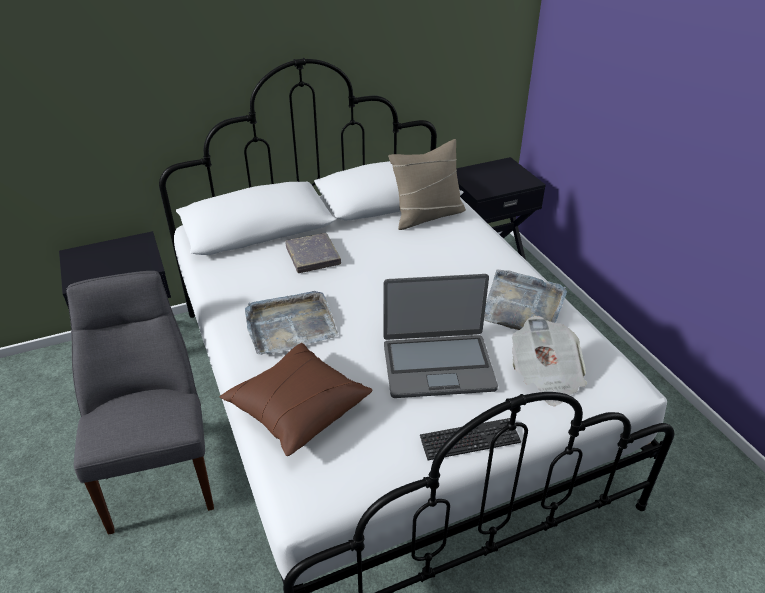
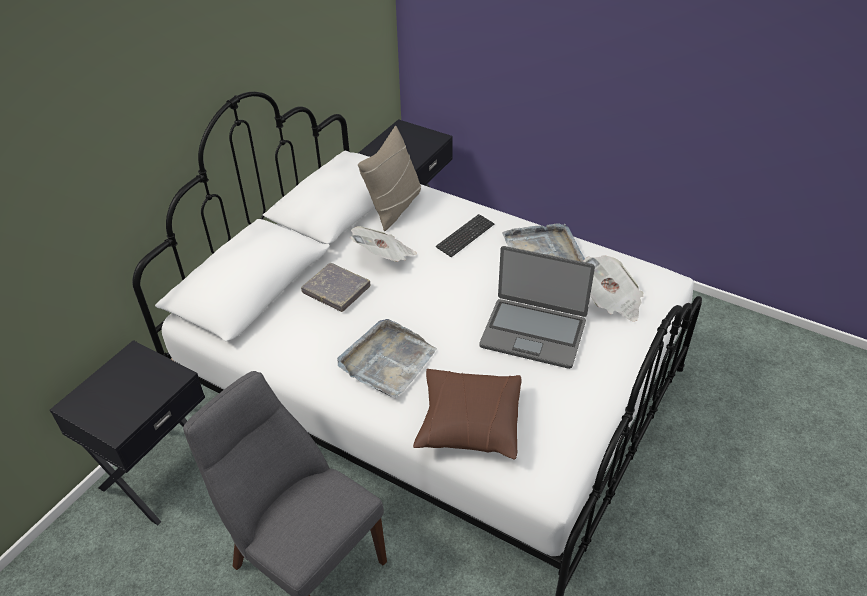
camera: 35 degrees left, 5 degrees up
(377, 249) = (384, 257): none -> newspaper
(438, 365) = (533, 333): laptop -> laptop turned 60 degrees clockwise
(470, 440) = (609, 376): keyboard -> keyboard (465, 236)

